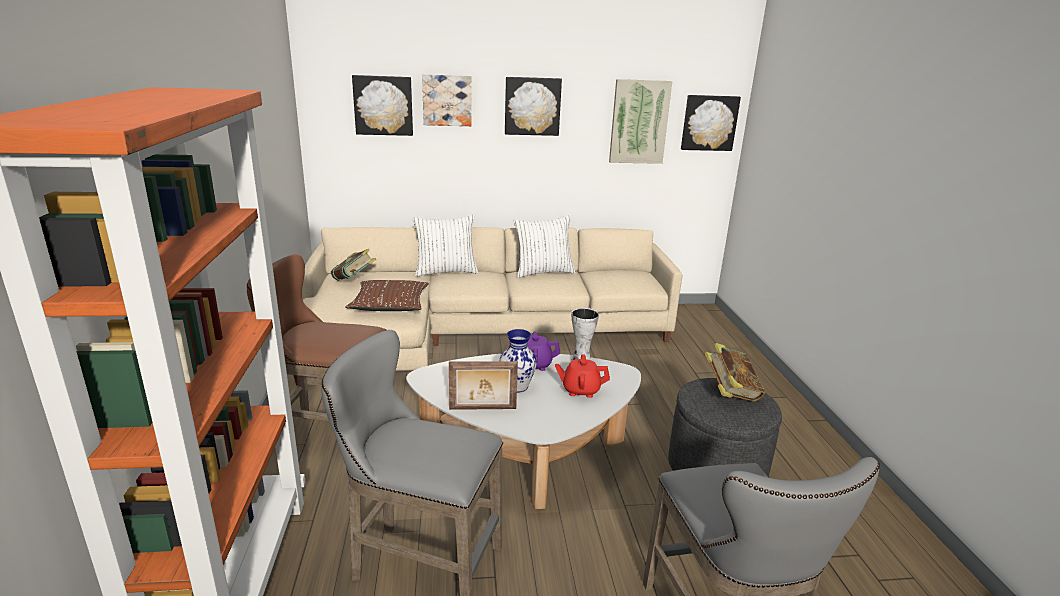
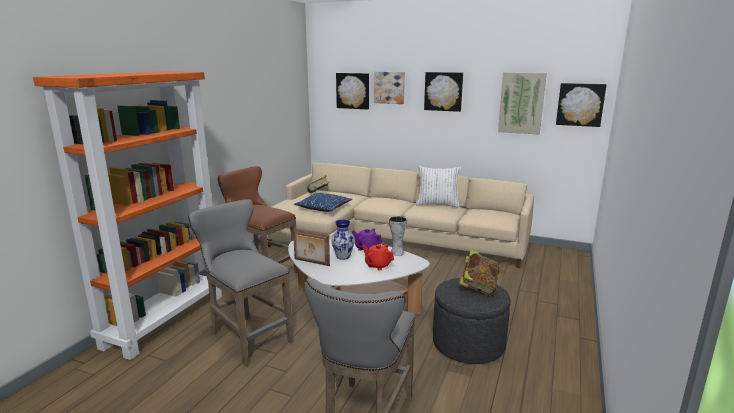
camera: 30 degrees right, 5 degrees down
(389, 304) = (323, 208): brown pillow -> blue pillow
(445, 272) = (375, 196): white pillow -> none

